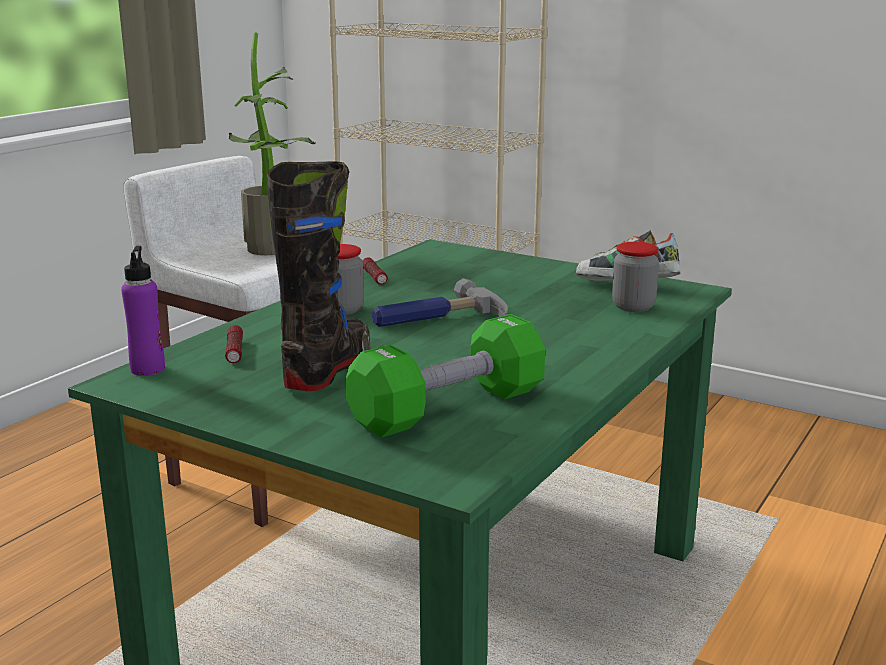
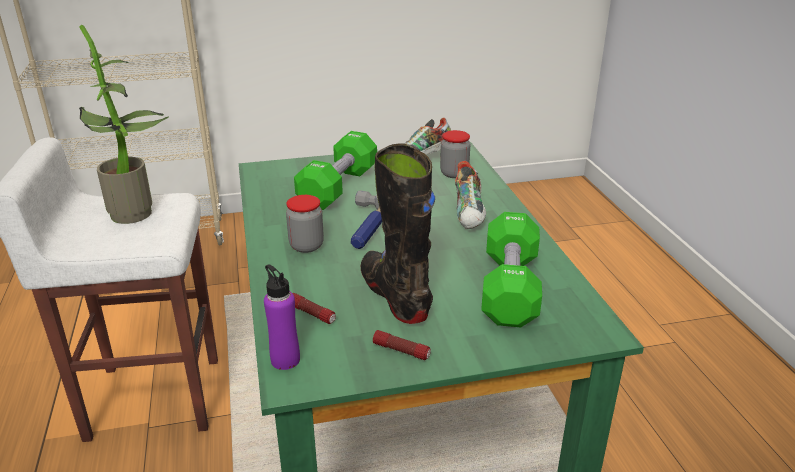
camera: 45 degrees left, 10 degrees up
(374, 277) = (271, 210): flashlight -> flashlight (401, 351)
(476, 280) = (338, 187): none -> green dumbbell
(563, 342) = (470, 213): none -> shoe

